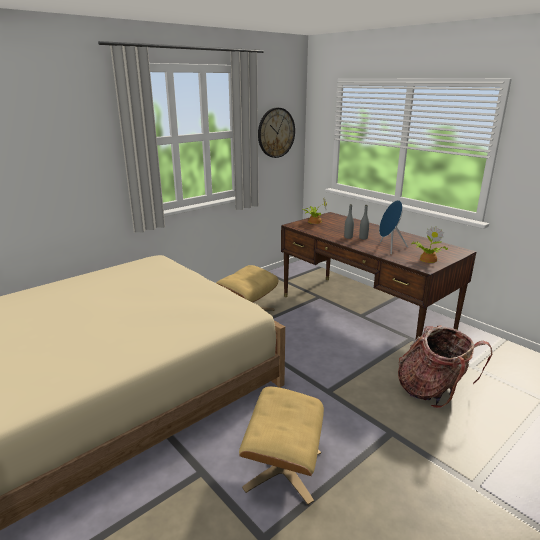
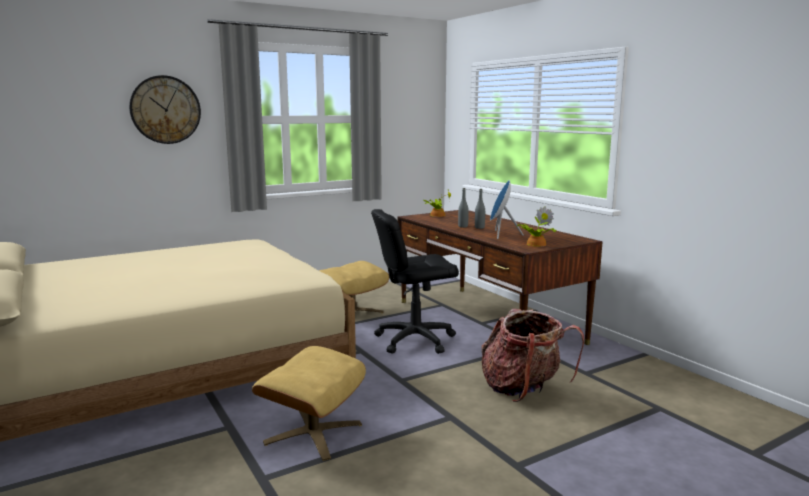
camera: 10 degrees right, 10 degrees down
(276, 133) = (407, 121): wall clock -> wall clock (165, 110)
(316, 341) = (415, 340): none -> black office chair

